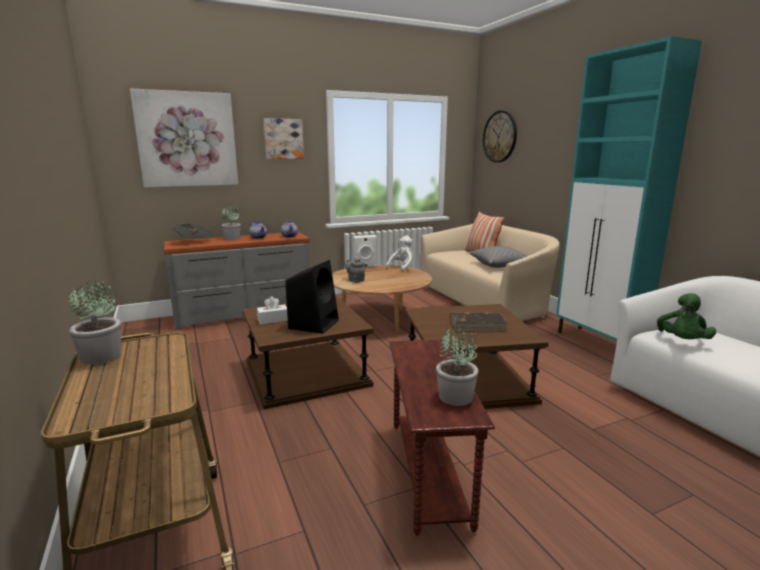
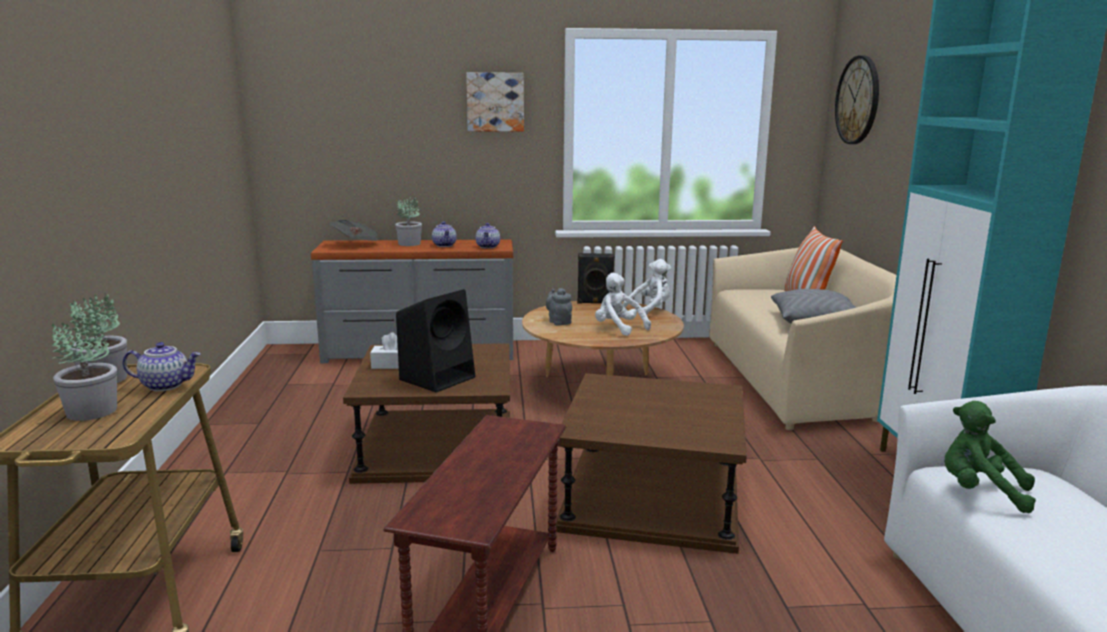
camera: 20 degrees right, 0 degrees up
(166, 352) = (166, 385): none -> teapot
(187, 139) = (361, 103): picture -> none
(365, 267) = (595, 303): white speaker -> black speaker
(395, 280) = (618, 328): none -> white plush toy
(454, 396) = (482, 499): potted plant -> potted plant (92, 411)
(478, 324) = (666, 412): brown book -> none
(682, 342) = (980, 492): green plush toy -> green plush toy turned 75 degrees clockwise

